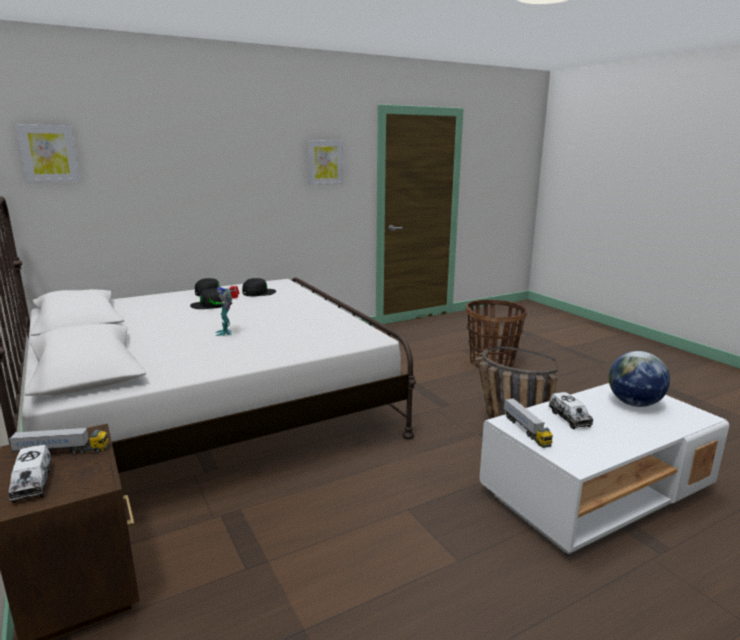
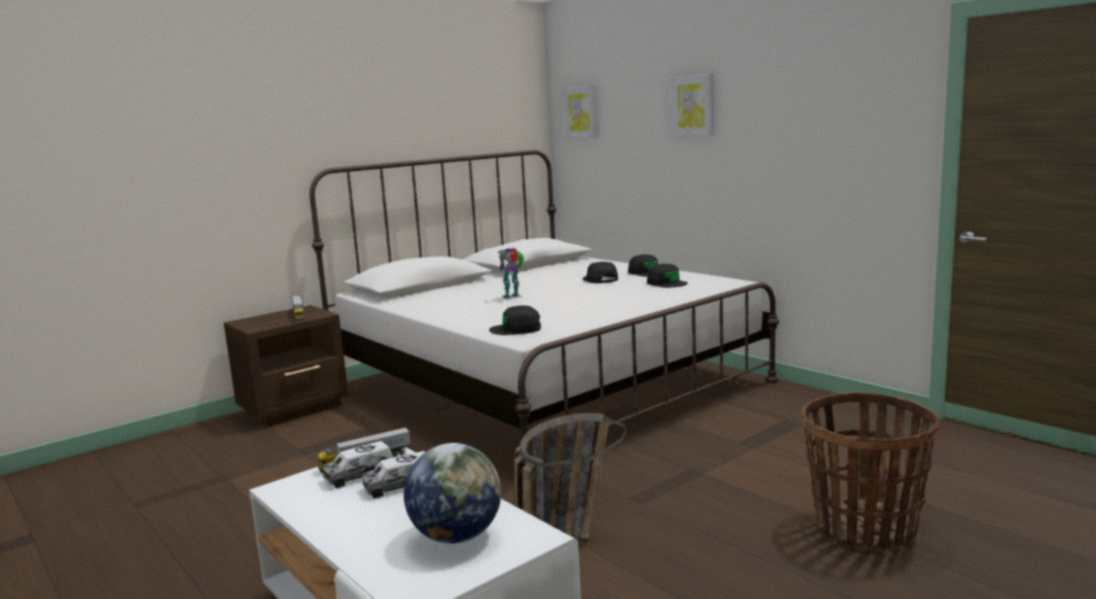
camera: 80 degrees right, 5 degrees down
(33, 483) = (261, 319): toy truck -> toy truck (359, 475)
(325, 162) = (844, 113): picture -> picture (693, 105)
(344, 338) = (516, 329): none -> black cap

